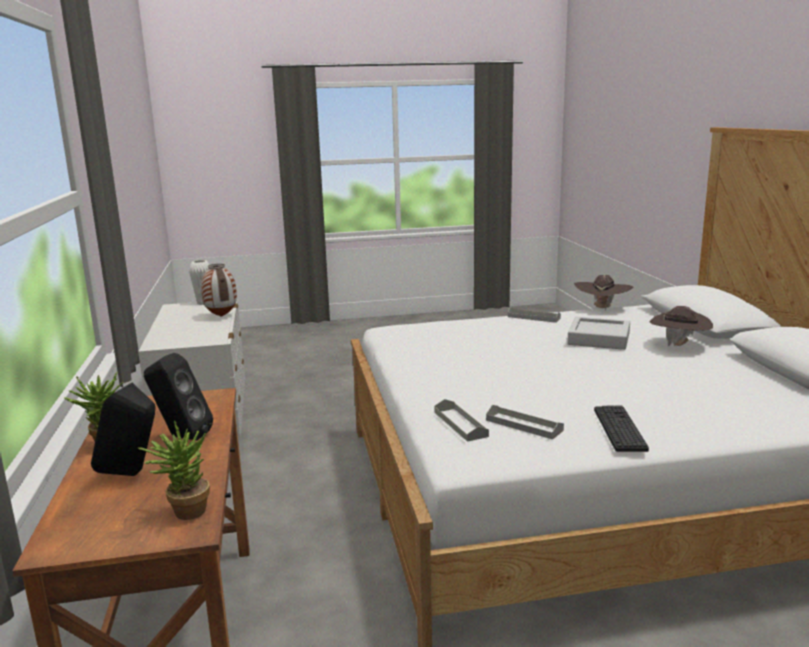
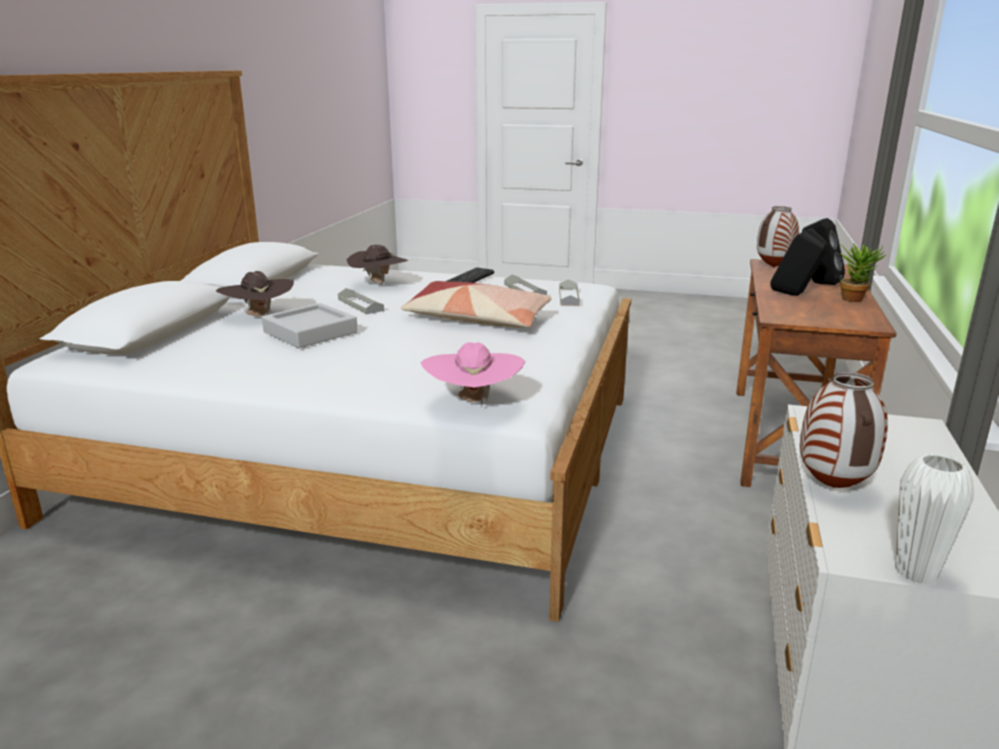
camera: 155 degrees left, 5 degrees up
(184, 512) = (773, 267): potted plant -> vase
(414, 324) = (473, 401): none -> pink hat
(507, 377) = (477, 319): none -> pillow
(533, 317) = (292, 379): grey tray -> grey tray (360, 305)
(602, 308) = (166, 377): brown hat -> brown hat (378, 284)

